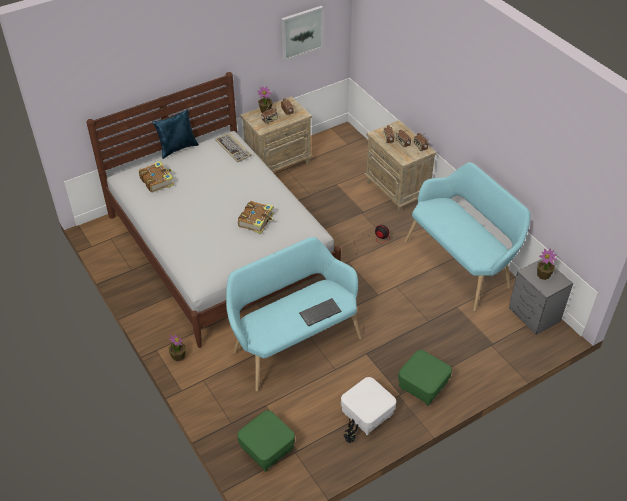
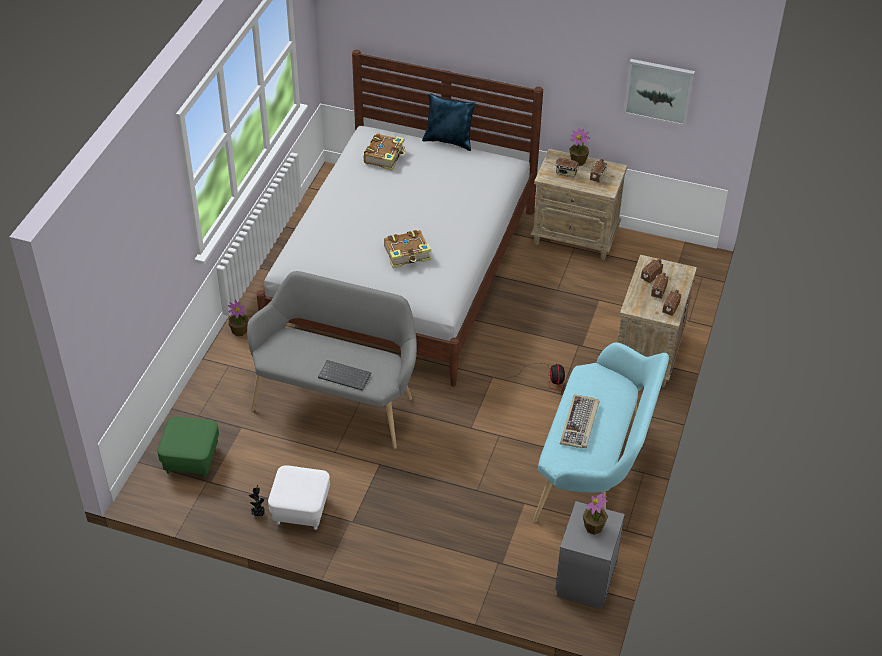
camera: 50 degrees right, 0 degrees up
(234, 148) = (493, 176): keyboard -> keyboard (580, 423)
(293, 342) = (337, 400): turquoise bench -> grey bench
(422, 387) = (380, 534): green ottoman -> none

